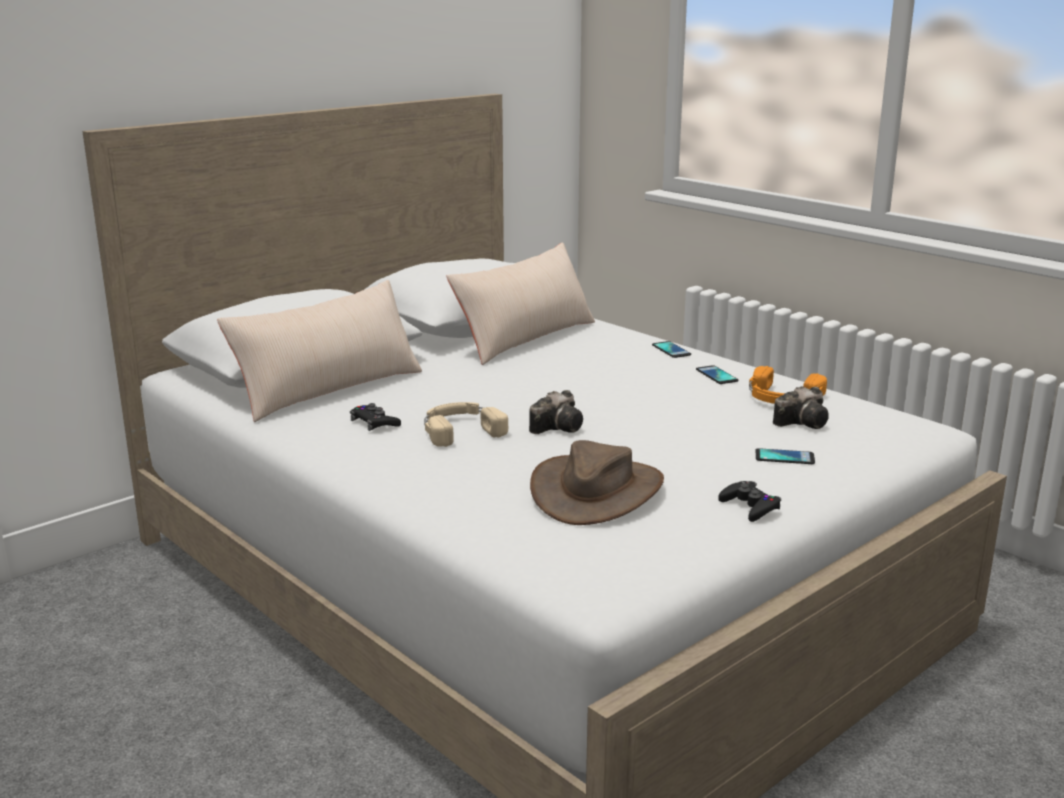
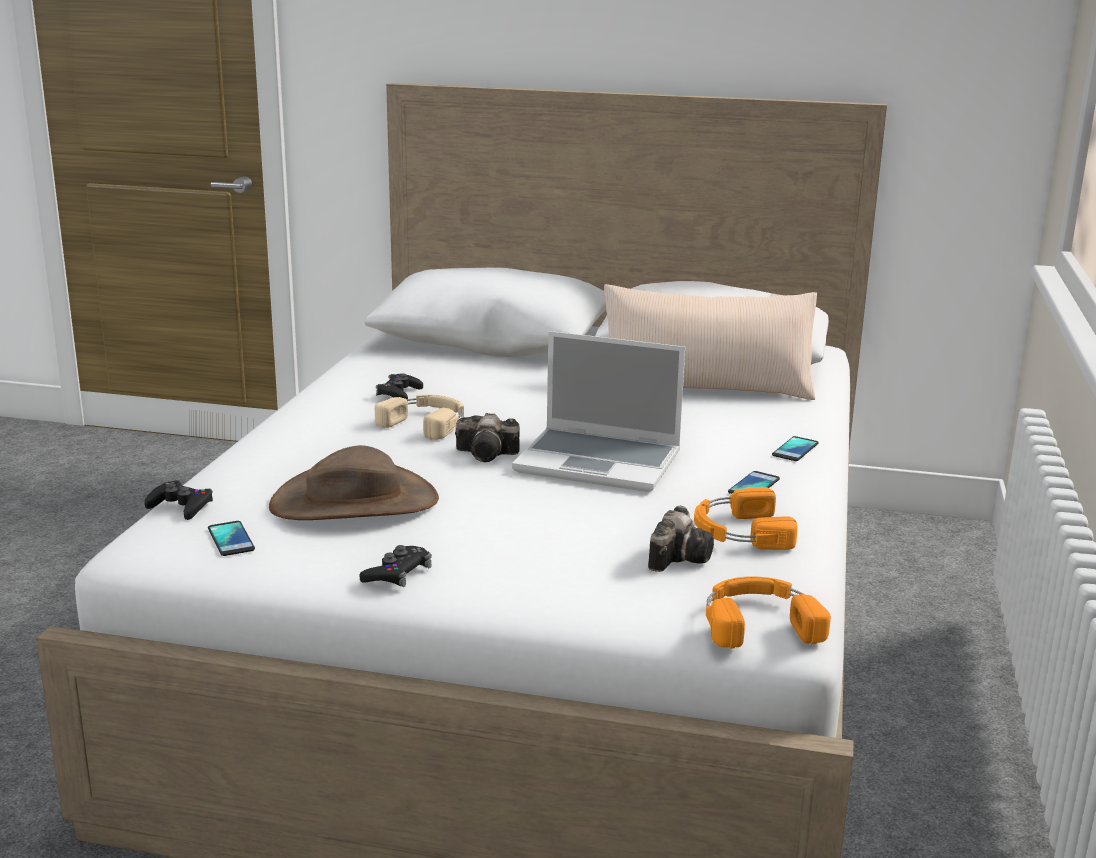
camera: 55 degrees right, 0 degrees up
(328, 389) = (450, 361): beige pillow -> none
(517, 559) = (181, 506): none -> black game controller
(622, 400) = (600, 462): none -> laptop
(784, 457) = (555, 566): phone -> phone (231, 539)
(804, 422) = (679, 557): camera -> camera turned 90 degrees counterclockwise
(912, 429) = (758, 621): none -> orange headphones

